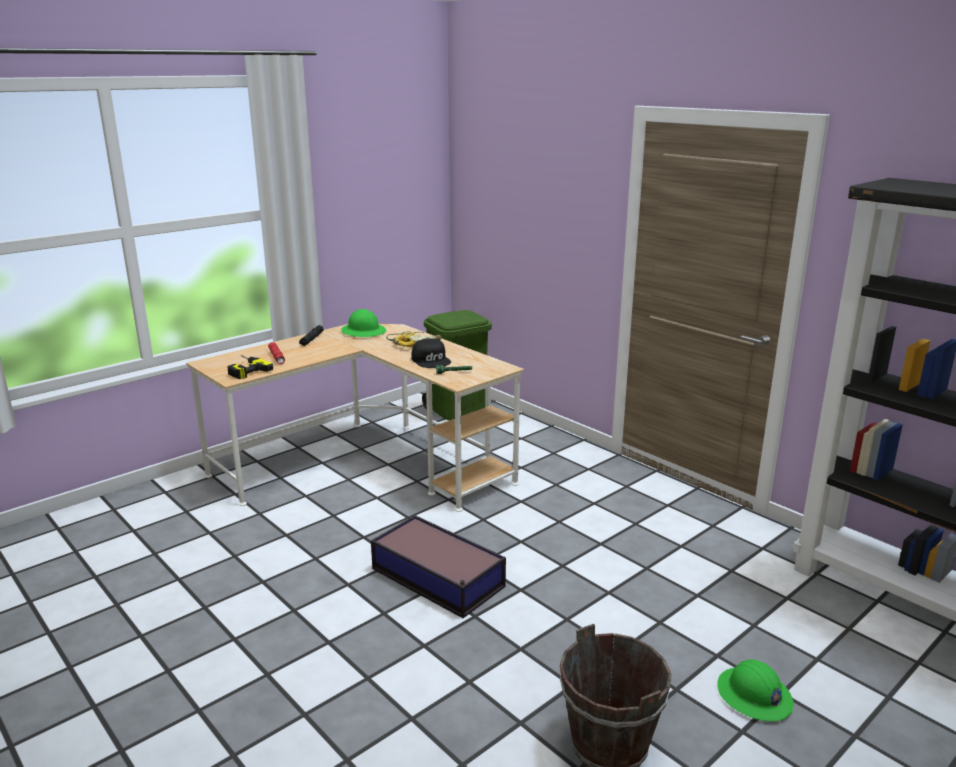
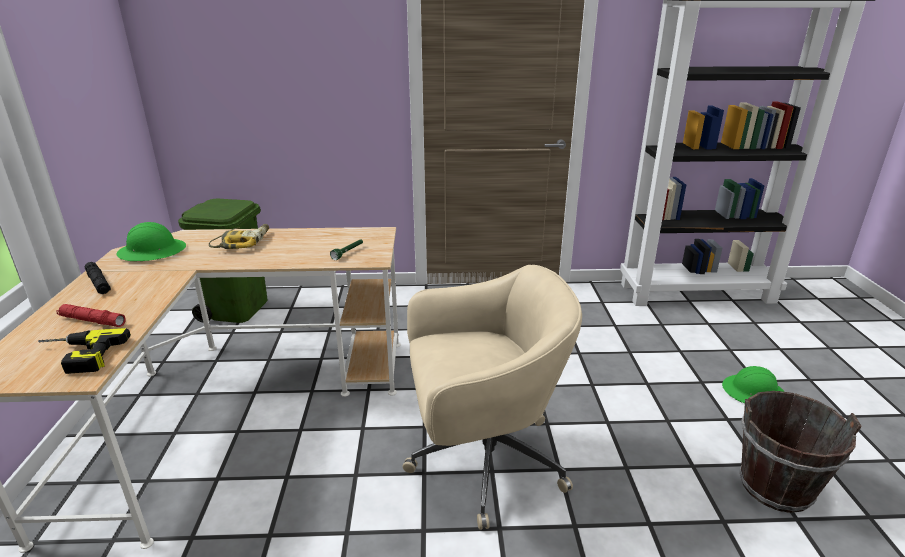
camera: 50 degrees left, 5 degrees up
(431, 360) = (299, 250): black cap -> none
(438, 578) = (482, 461): storage box -> beige office chair

